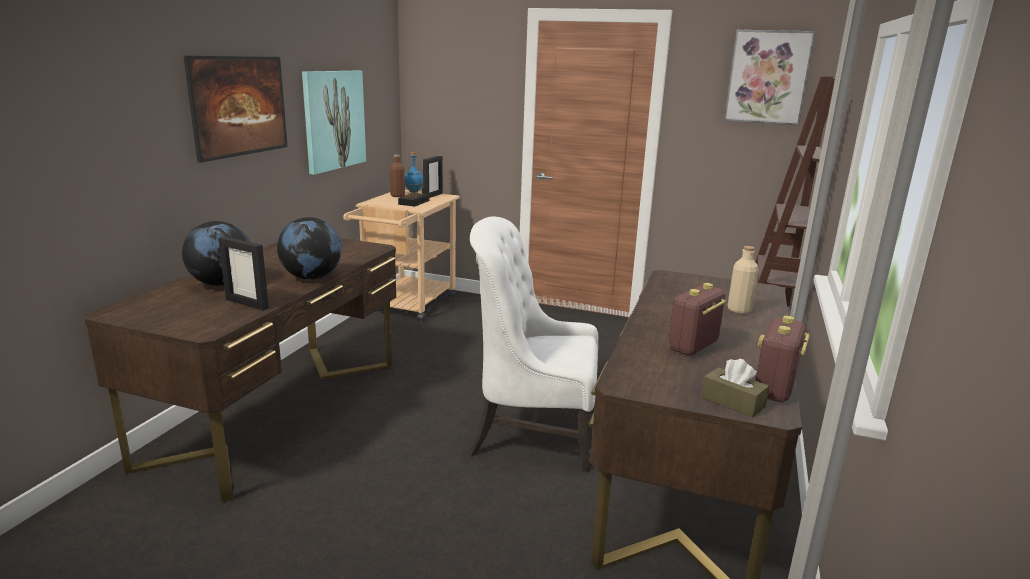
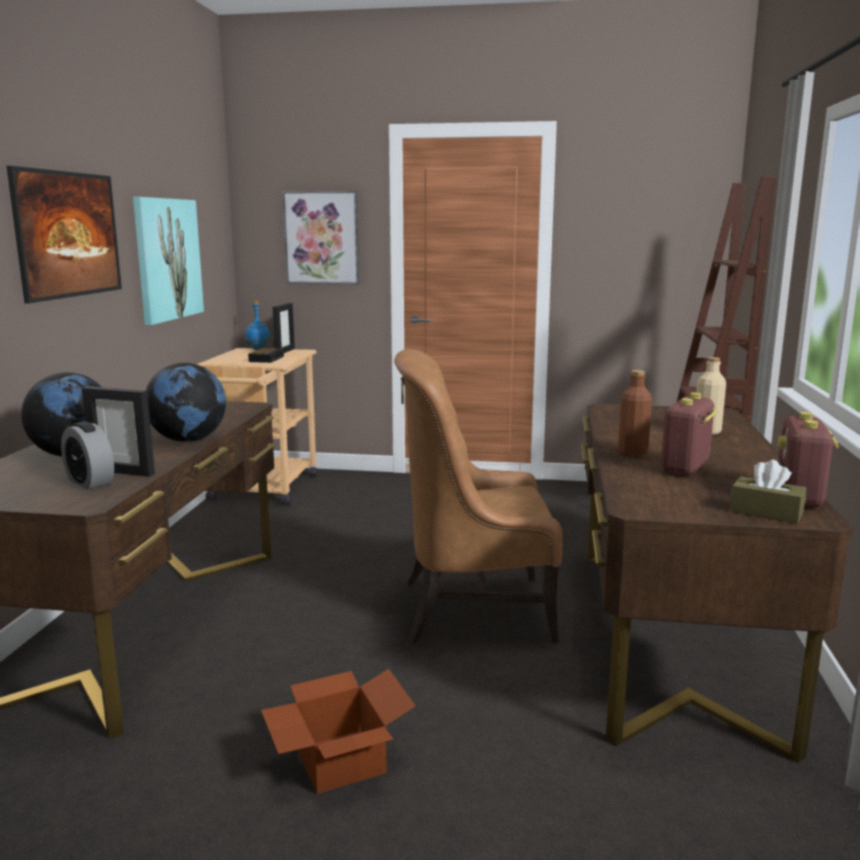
camera: 10 degrees left, 5 degrees down
(219, 311) = (90, 482): none -> alarm clock
(375, 546) = (337, 760): none -> cardboard box
(397, 196) = (241, 354): brown bottle -> brown bottle (632, 452)
(532, 432) = (473, 609): white chair -> brown chair
(767, 77) = (667, 191): picture -> picture (322, 238)

